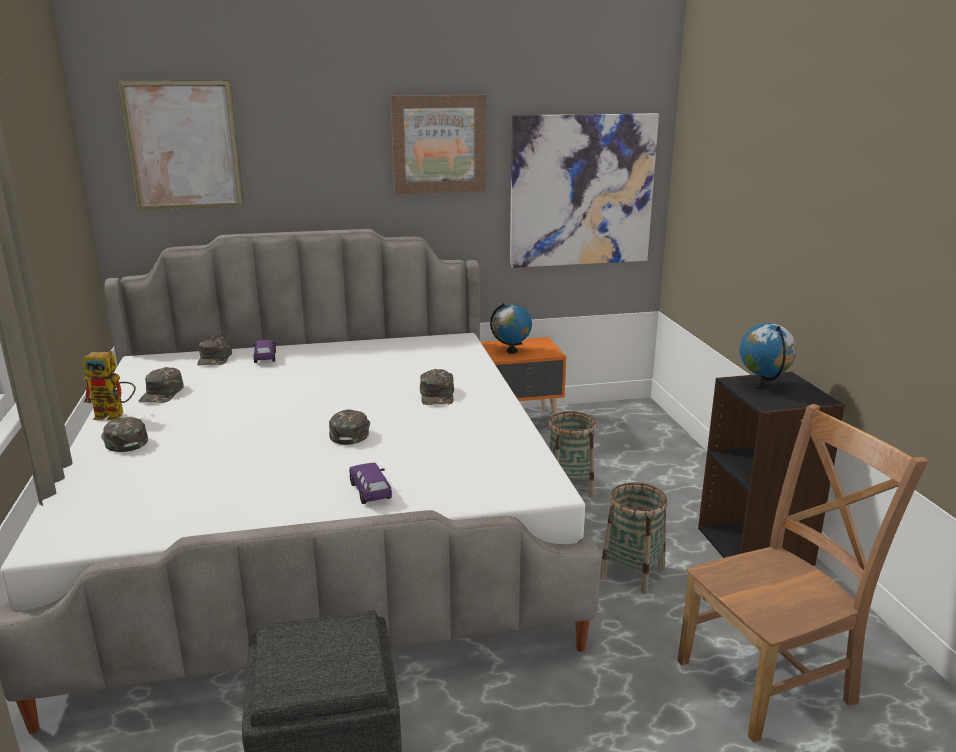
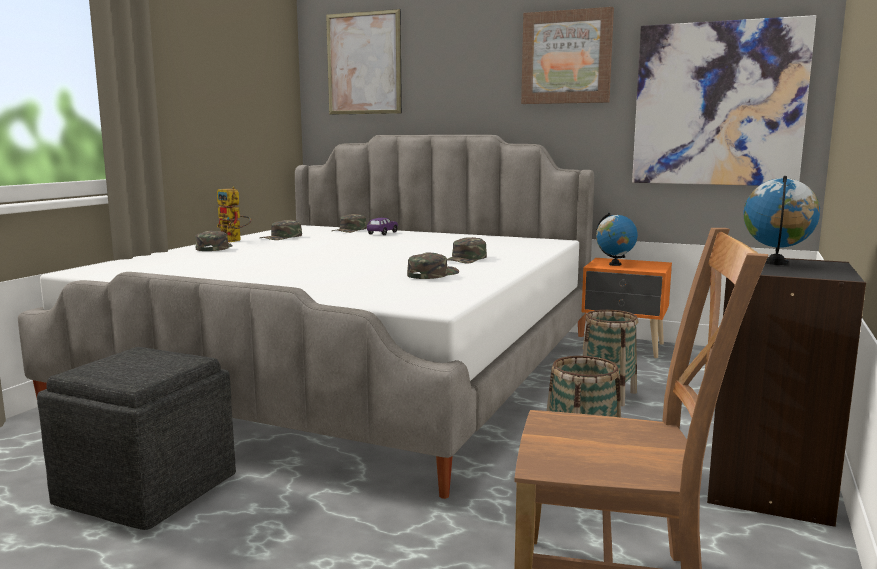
camera: 35 degrees right, 10 degrees down
(350, 431) = (356, 263): green cap -> green cap (432, 274)
(371, 492) = (299, 285): purple toy car -> none

